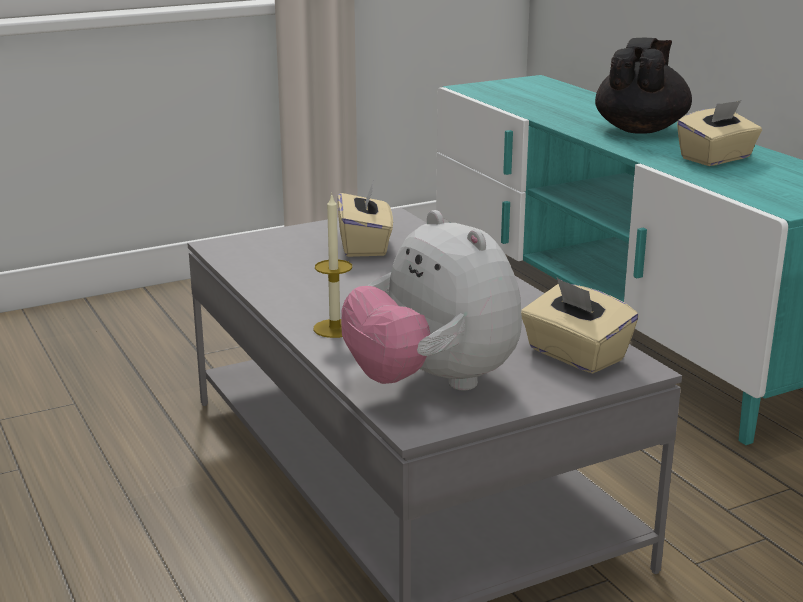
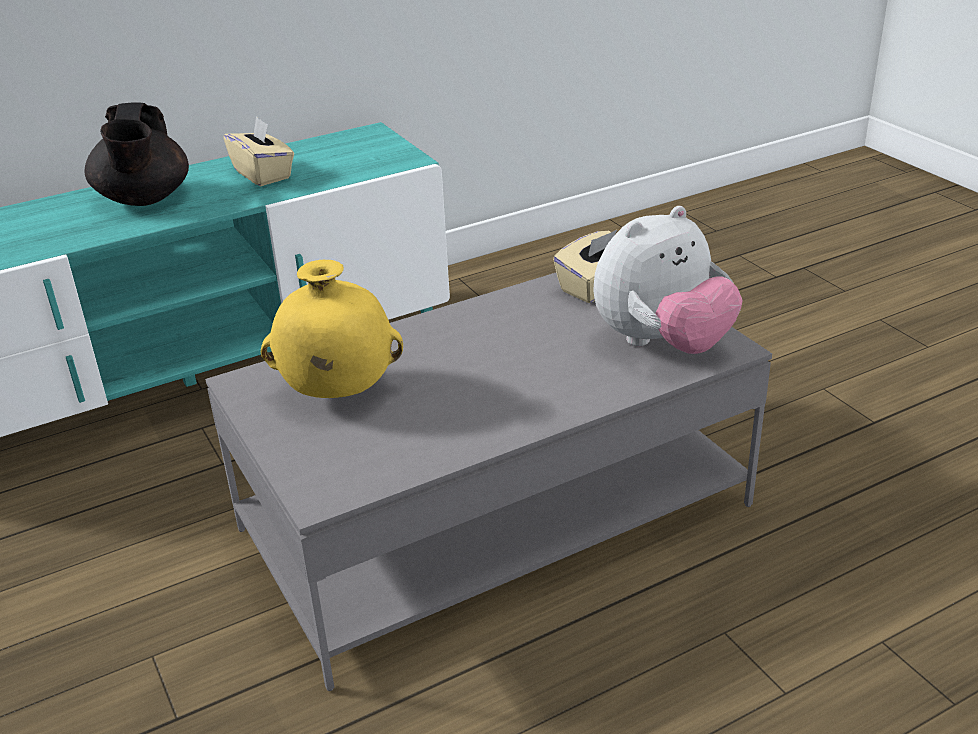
camera: 90 degrees left, 10 degrees up
(335, 328) = (562, 396): candle -> none
(365, 246) = (337, 393): beige tissue box -> yellow vase
(640, 129) = (144, 199): black teapot -> black teapot turned 120 degrees counterclockwise

